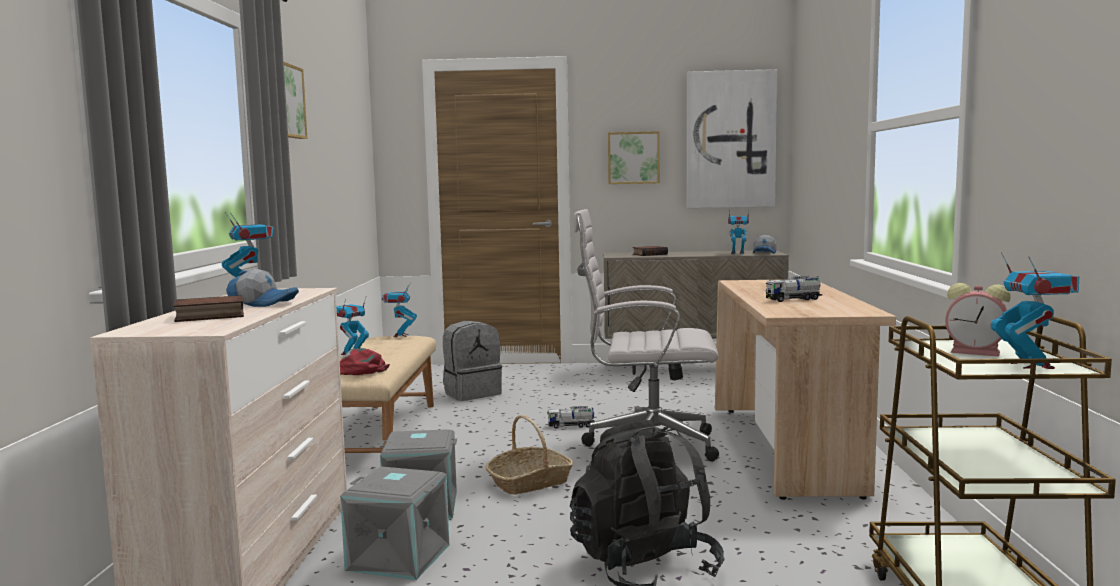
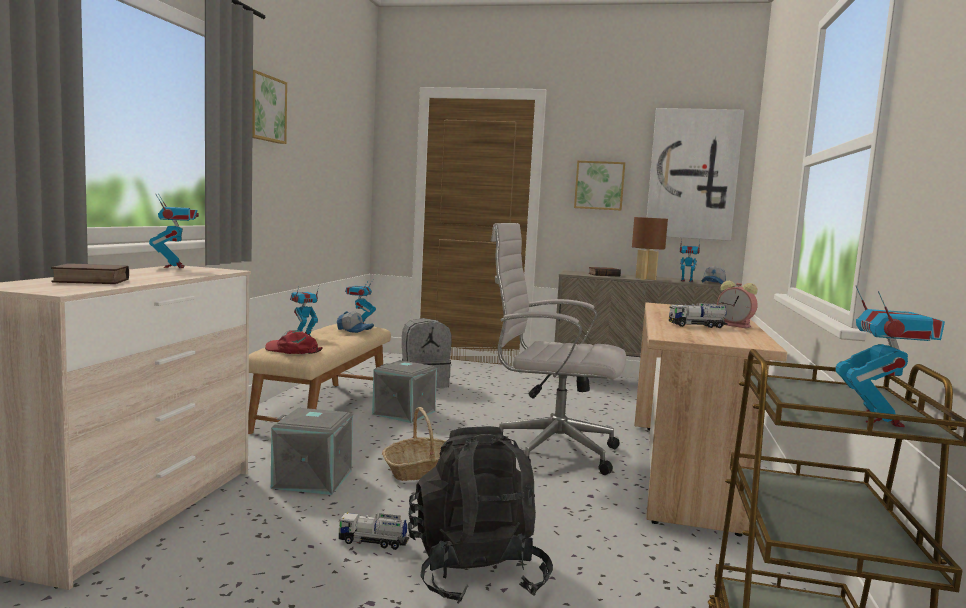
camera: 10 degrees right, 0 degrees up
(263, 304) = (158, 276): cap -> cap (355, 330)
(400, 557) = (261, 524): grey storage box -> grey storage box (405, 412)
(571, 426) = (492, 423): toy truck -> toy truck (373, 542)
(695, 254) = (645, 278): none -> brown table lamp
(977, 352) = (829, 398): alarm clock -> alarm clock (736, 325)

